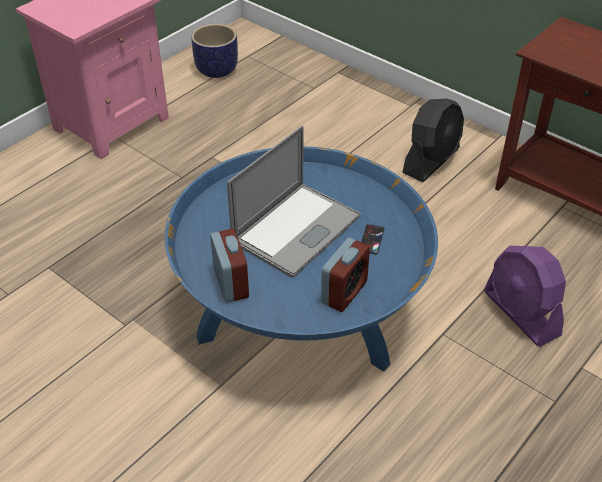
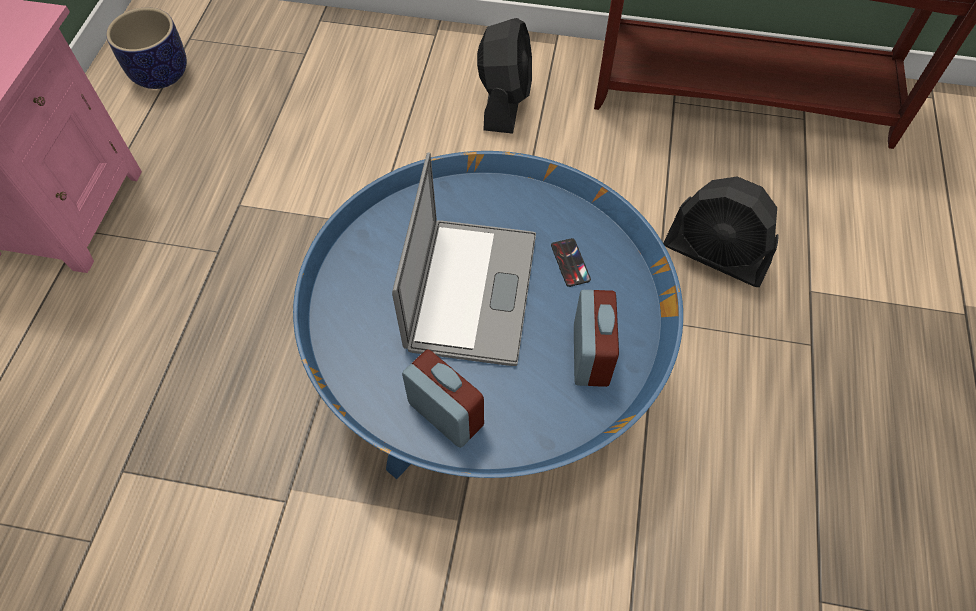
camera: 30 degrees left, 15 degrees up
(521, 314) = (716, 255): purple fan -> black fan

